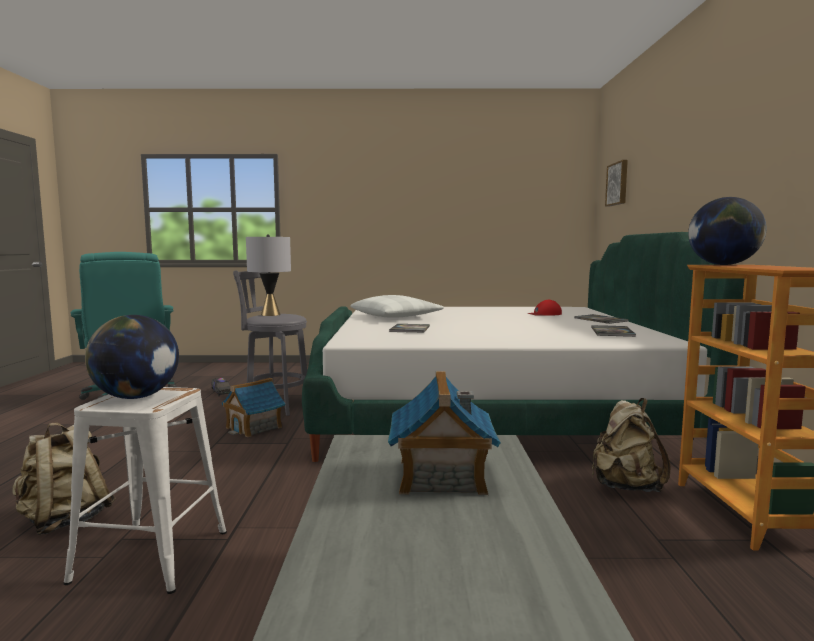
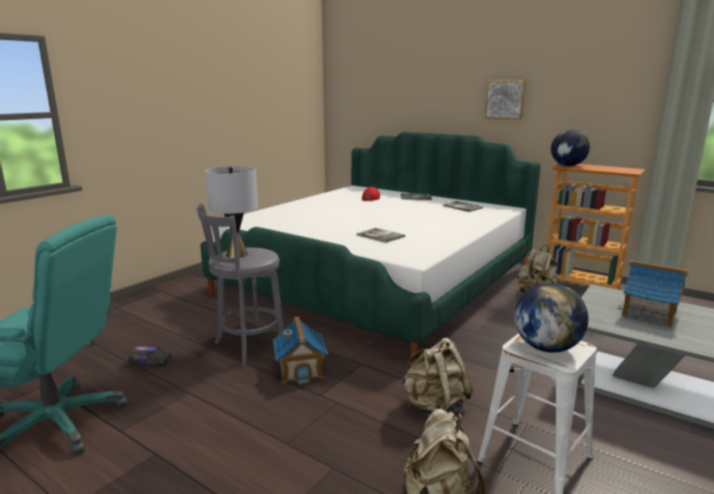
camera: 55 degrees left, 10 degrees up
(227, 487) = (434, 408): none -> beige backpack
(396, 317) = (310, 226): white pillow -> none
(618, 184) = (366, 87): picture -> picture (505, 99)

